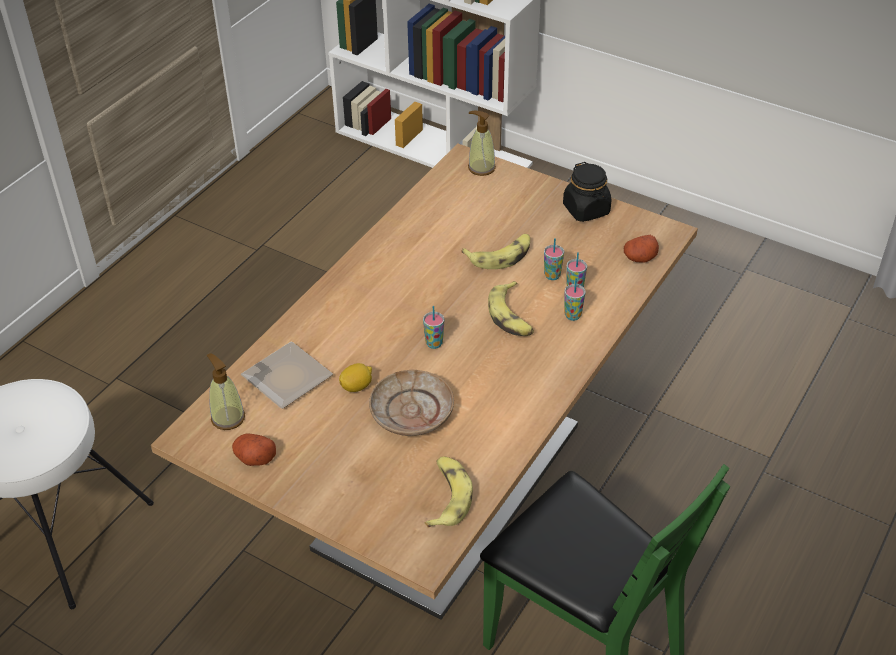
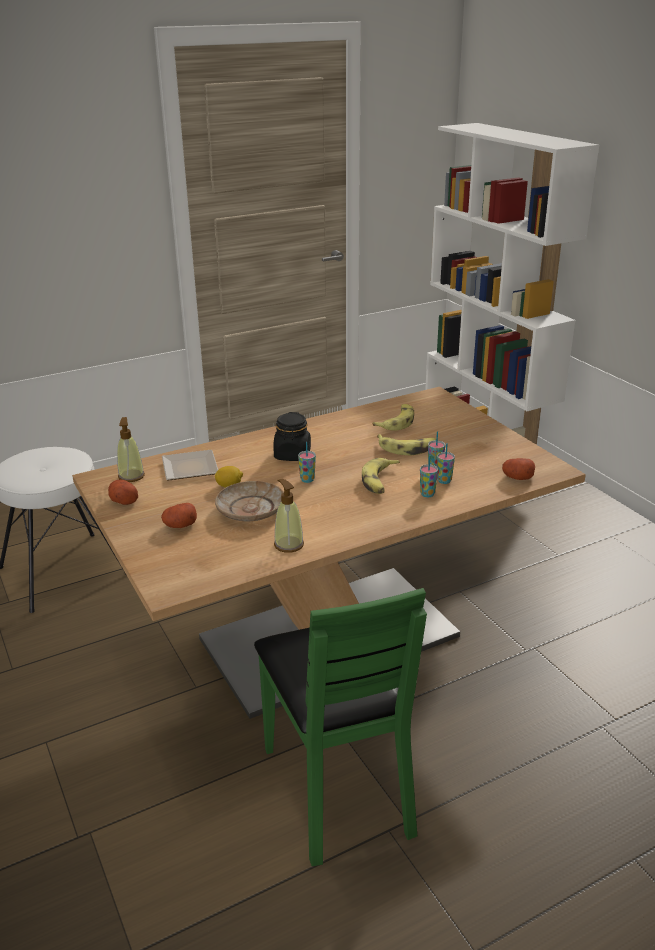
camera: 30 degrees right, 15 degrees down
(355, 466) = (180, 525): none -> potato
(447, 497) = (222, 563): banana -> banana (396, 422)
(481, 168) = (443, 401): soap dispenser -> soap dispenser (288, 544)
(586, 210) = (501, 441): black jar -> black jar (292, 455)

